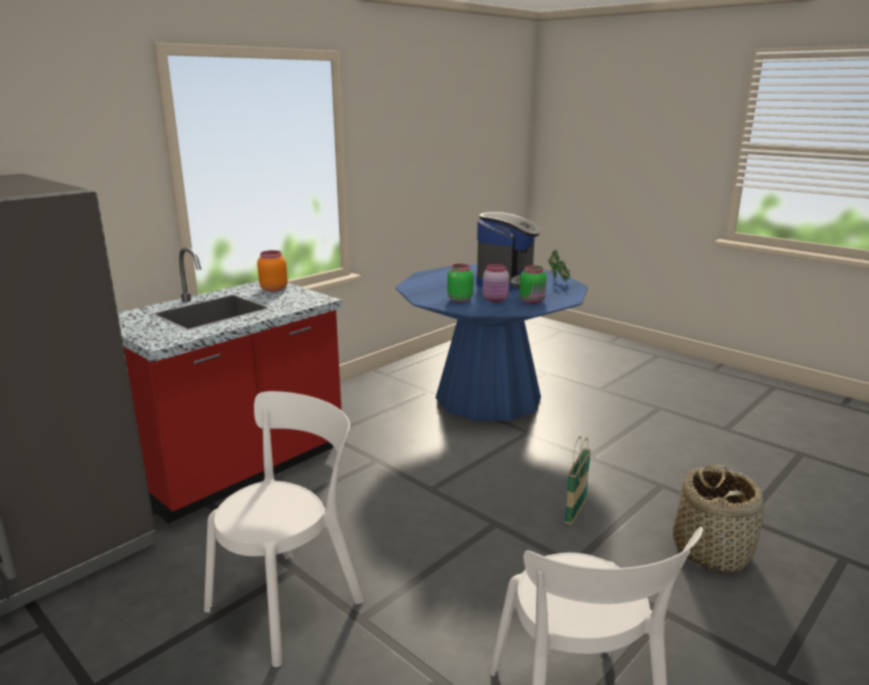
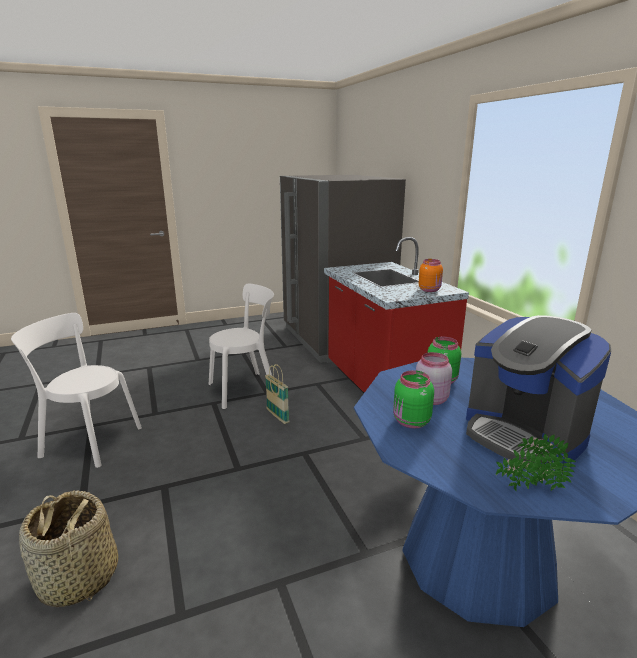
camera: 115 degrees right, 0 degrees up
(290, 600) = (246, 389): white chair -> white chair turned 90 degrees counterclockwise
(575, 512) = (209, 517): basket -> basket (277, 416)

